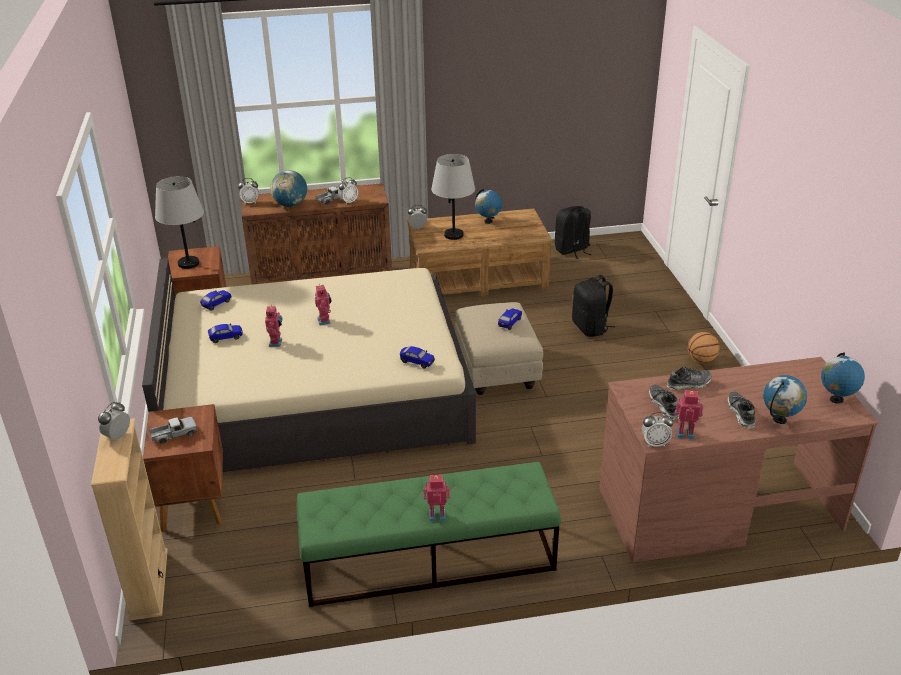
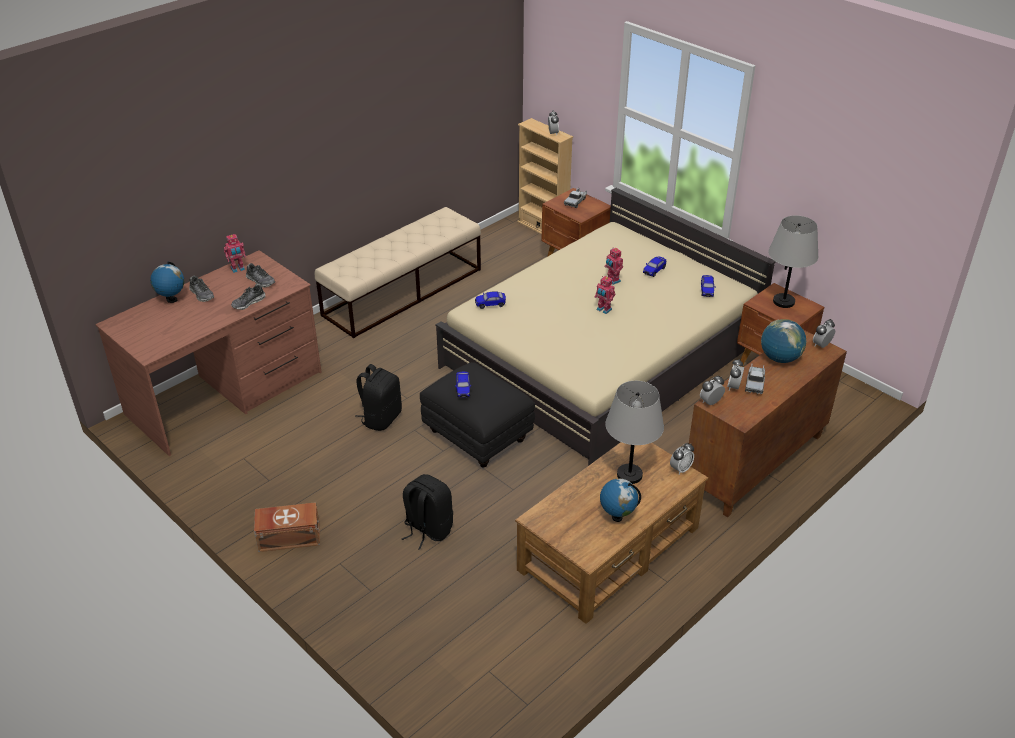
camera: 145 degrees right, 5 degrees up
(428, 560) = (403, 292): green bench -> beige bench
(437, 515) = (386, 240): toy robot -> none
(496, 370) = (478, 436): beige ottoman -> black ottoman
(572, 250) = (544, 664): black backpack -> black backpack (381, 418)
(655, 443) = (255, 256): alarm clock -> alarm clock (710, 402)
(701, 360) = (288, 536): basketball -> brown storage box
(836, 400) = (129, 330): globe -> none

